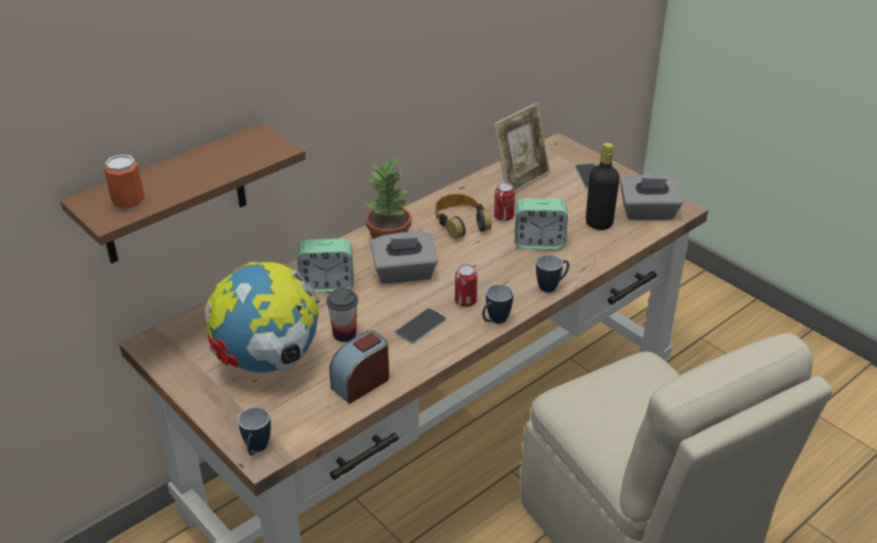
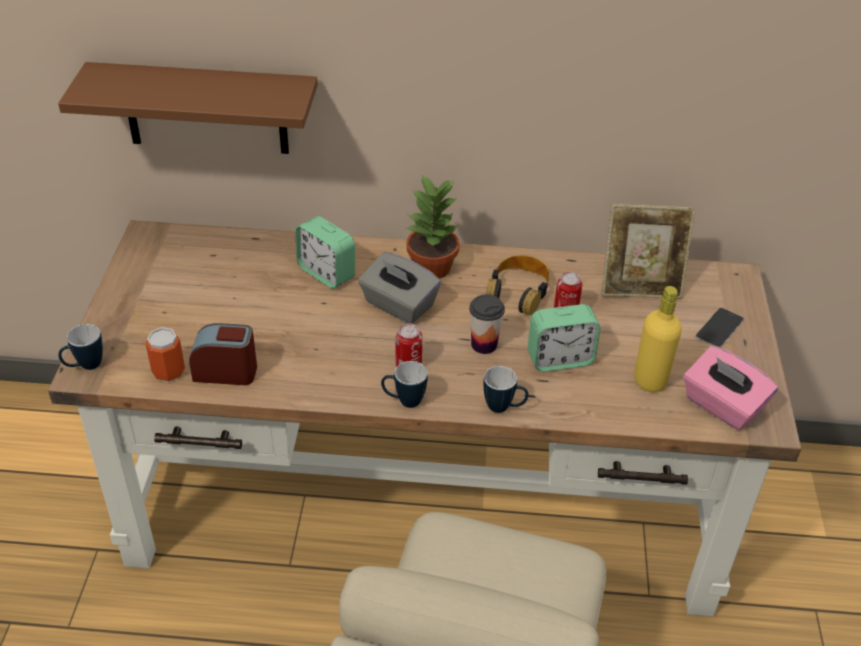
camera: 45 degrees right, 5 degrees up
(128, 202) = (118, 88): can -> can (168, 372)
(268, 361) = (194, 304): globe -> none
(344, 334) = (275, 323): cup -> cup (484, 345)
(420, 326) = (340, 359): phone -> none
(539, 242) = (560, 359): alarm clock -> alarm clock turned 60 degrees counterclockwise
(599, 223) = (650, 381): black bottle -> yellow bottle
(648, 213) = (722, 406): grey tissue box -> pink tissue box

